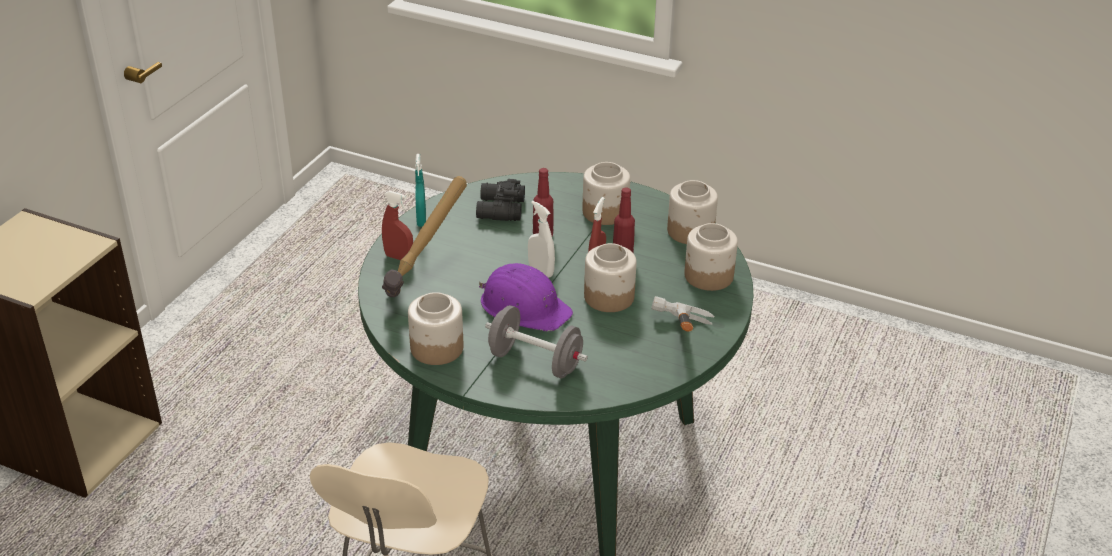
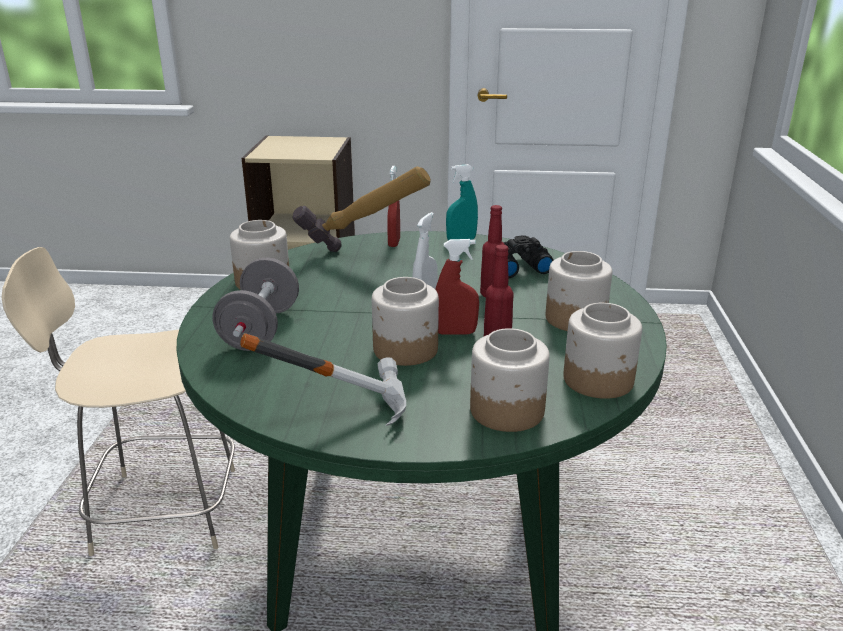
camera: 70 degrees right, 10 degrees down
(524, 307) = (354, 308): purple hard hat -> none

